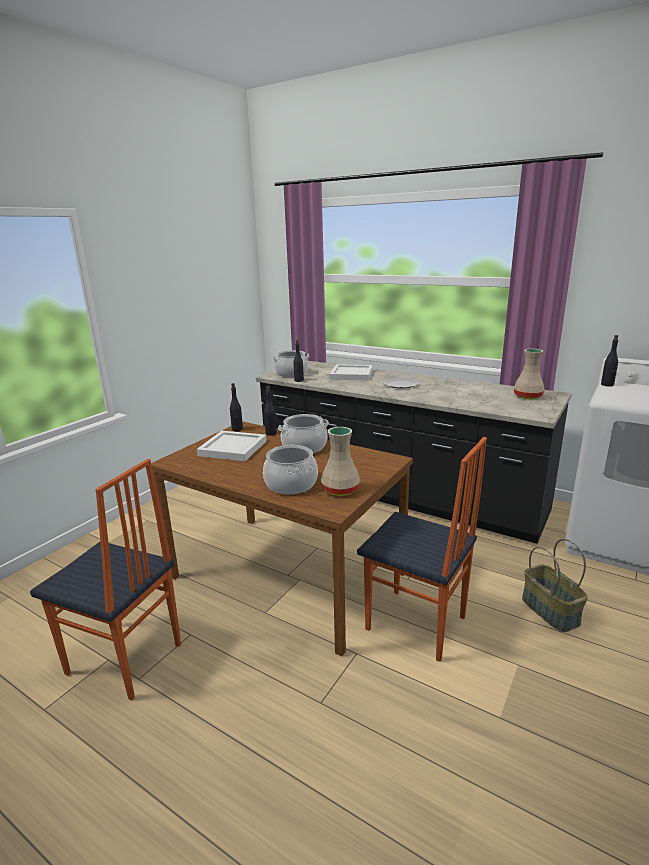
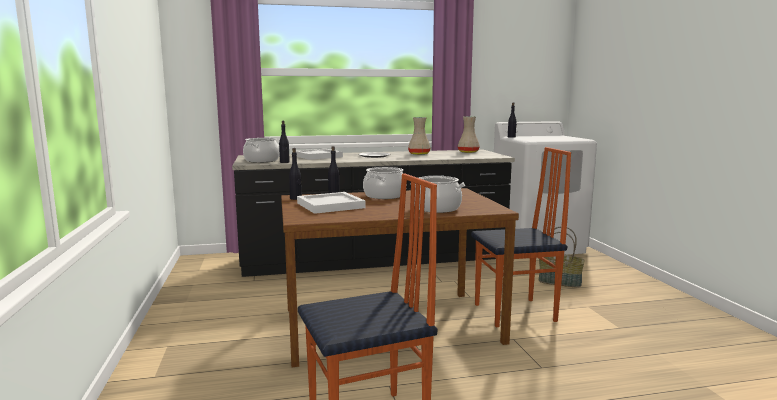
camera: 45 degrees left, 10 degrees down
(341, 490) = (475, 204): beige vase -> beige vase (419, 154)

